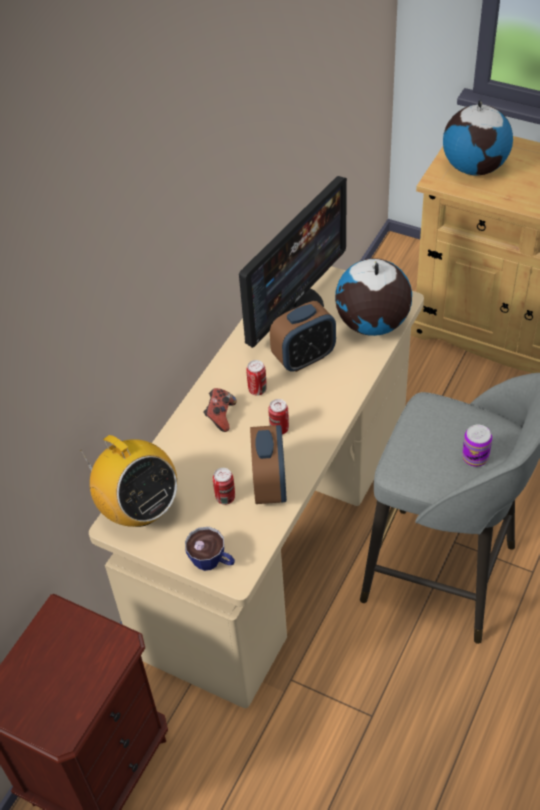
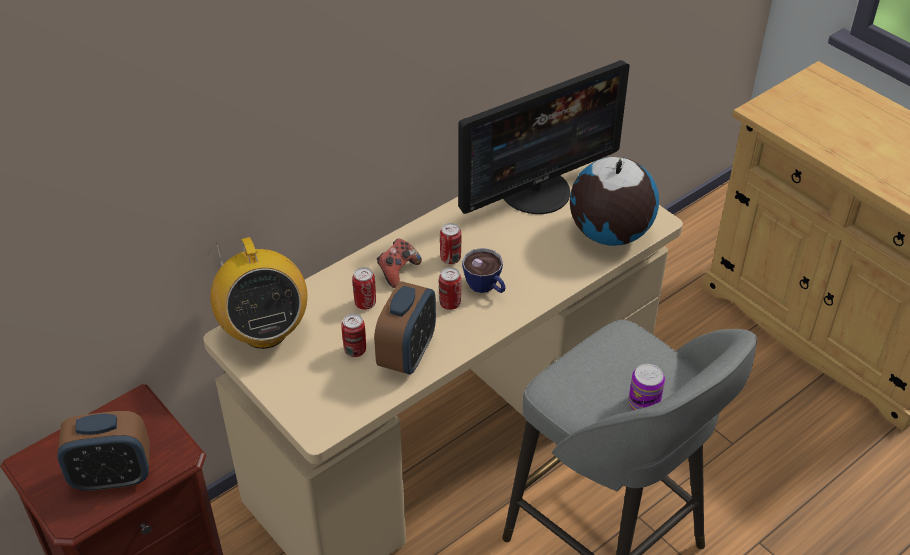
camera: 20 degrees right, 5 degrees down
(210, 454) = (365, 303): none -> can
(213, 562) = (305, 407): cup -> cup (486, 287)
(304, 358) = (517, 244): alarm clock -> alarm clock (113, 476)
(474, 167) = (810, 110): globe -> none

